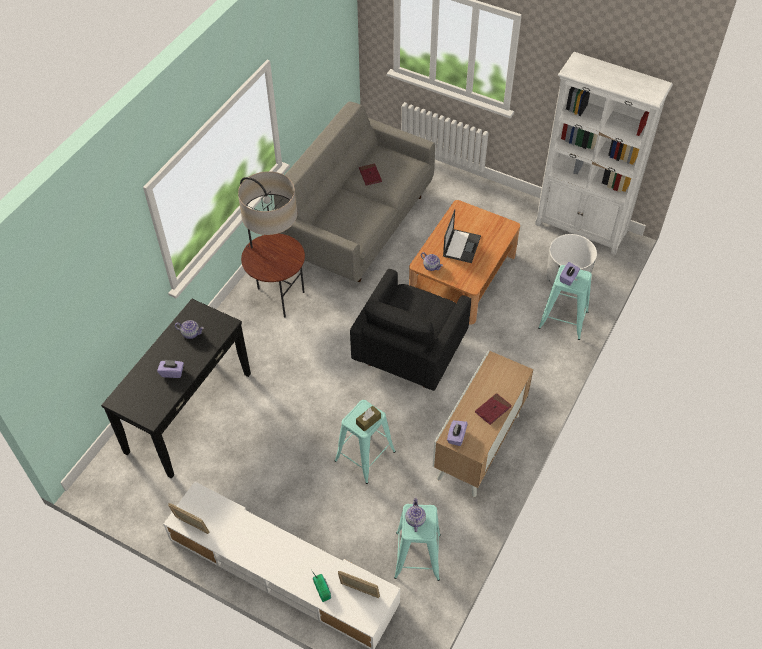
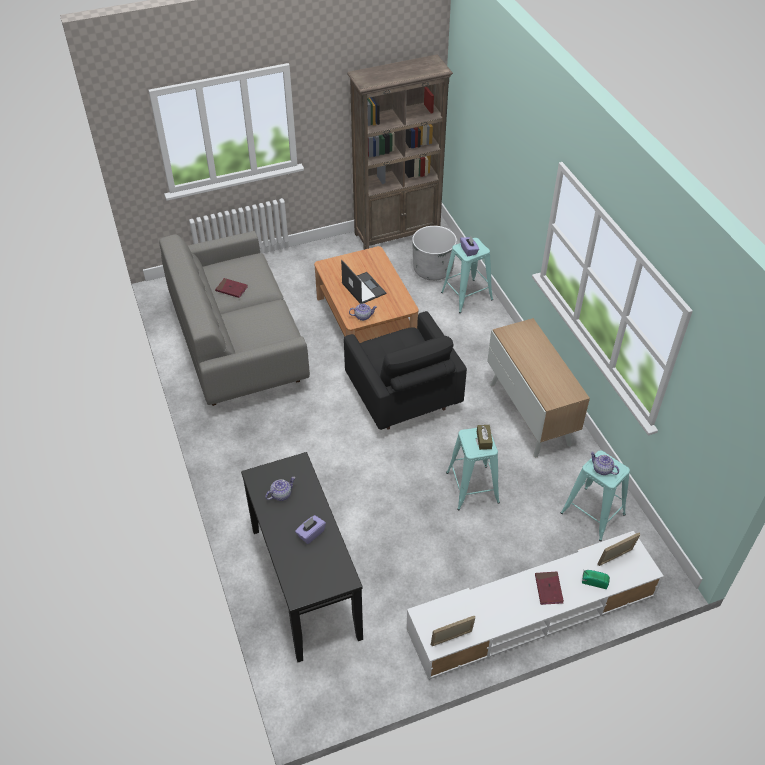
camera: 50 degrees left, 5 degrees down
(278, 297) = (253, 442): floor lamp -> none
(456, 437) = (552, 396): purple tissue box -> none
(493, 410) = (548, 361): red book -> red book (548, 589)
(581, 229) = (398, 233): white bookcase -> brown bookcase

